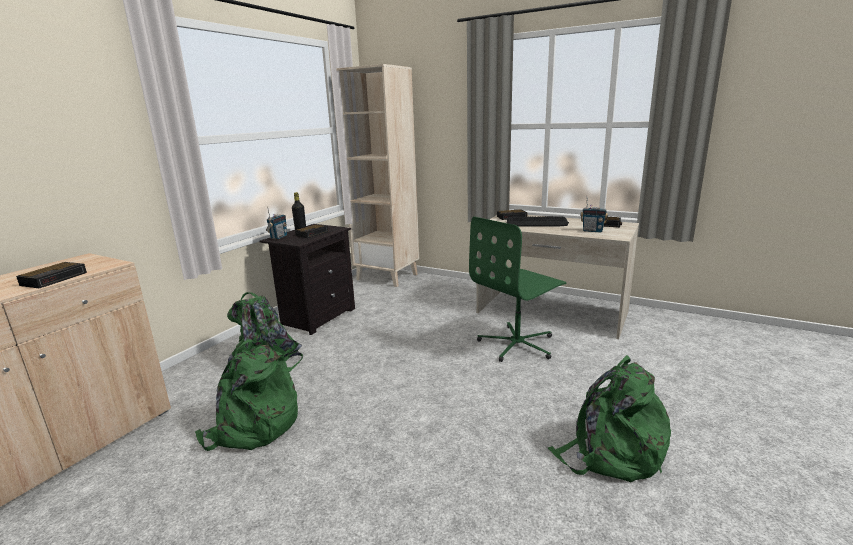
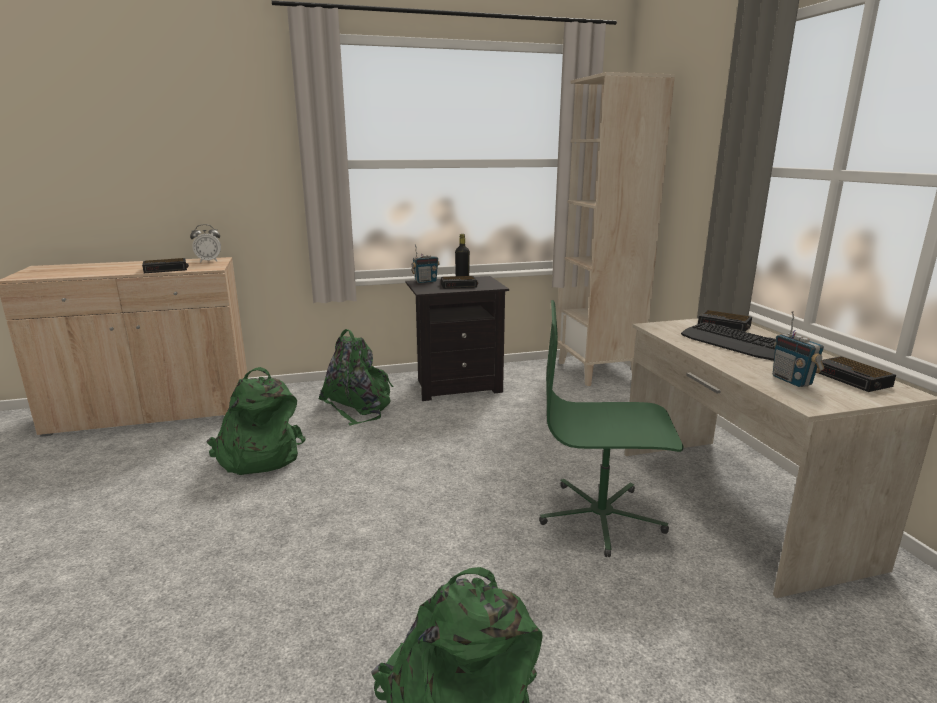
camera: 45 degrees right, 0 degrees up
(78, 261) = (209, 261): none -> alarm clock

